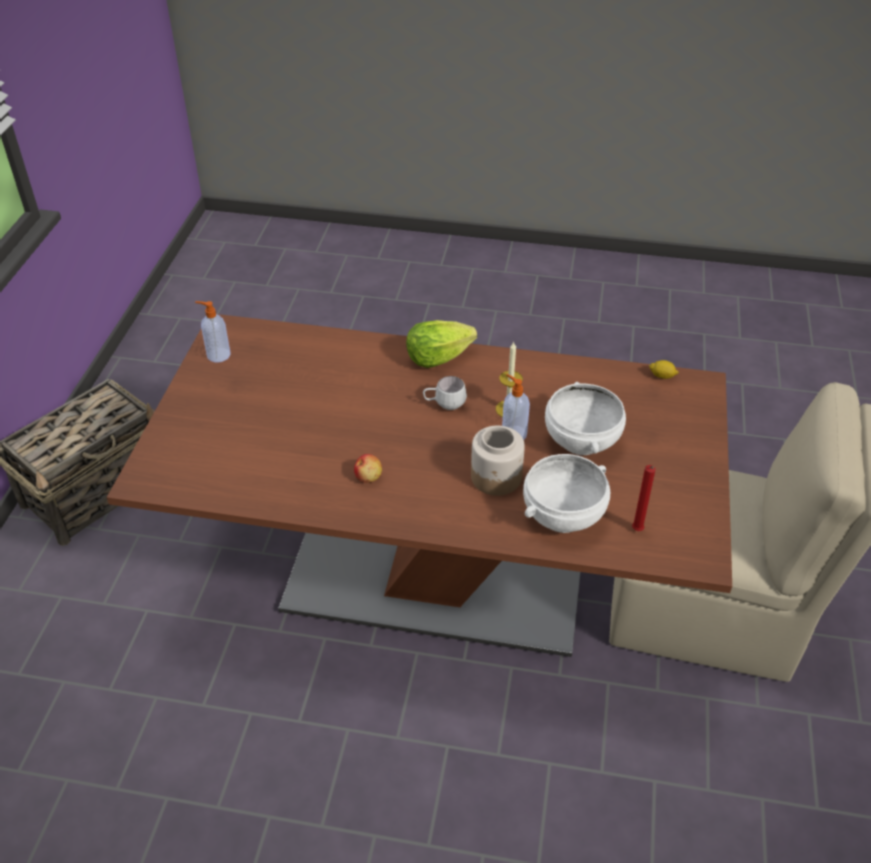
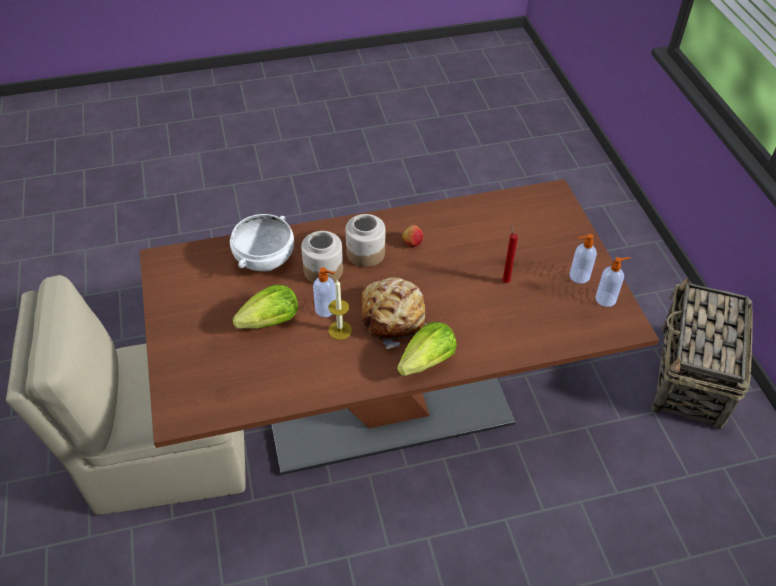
camera: 155 degrees right, 5 degrees up
(221, 382) = (578, 276): none -> soap dispenser
(434, 481) = (365, 254): none -> jar
(444, 404) = (394, 317): white mug -> bread
(580, 440) = (271, 321): white bowl -> lettuce
(637, 531) = (209, 264): red candle -> red candle (505, 281)
(662, 376) = (215, 414): lemon -> none

